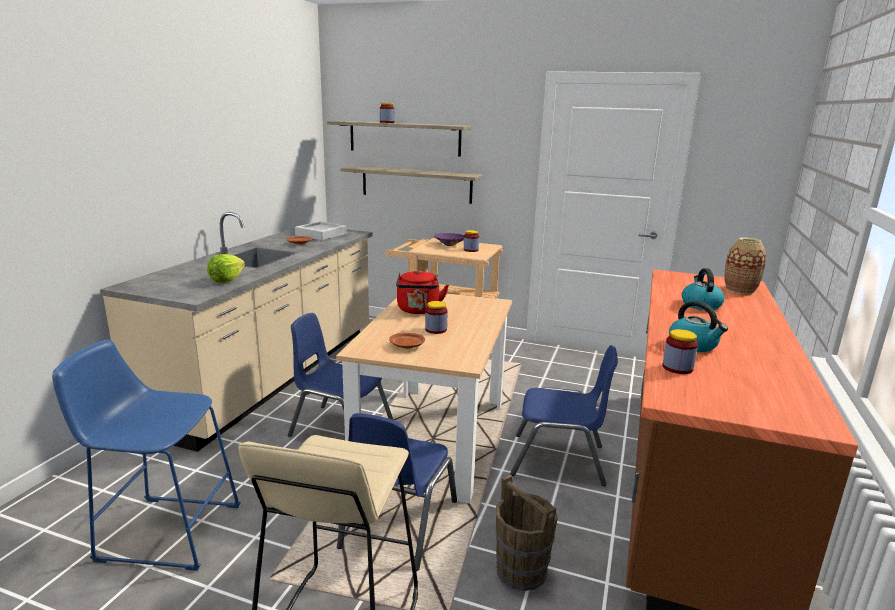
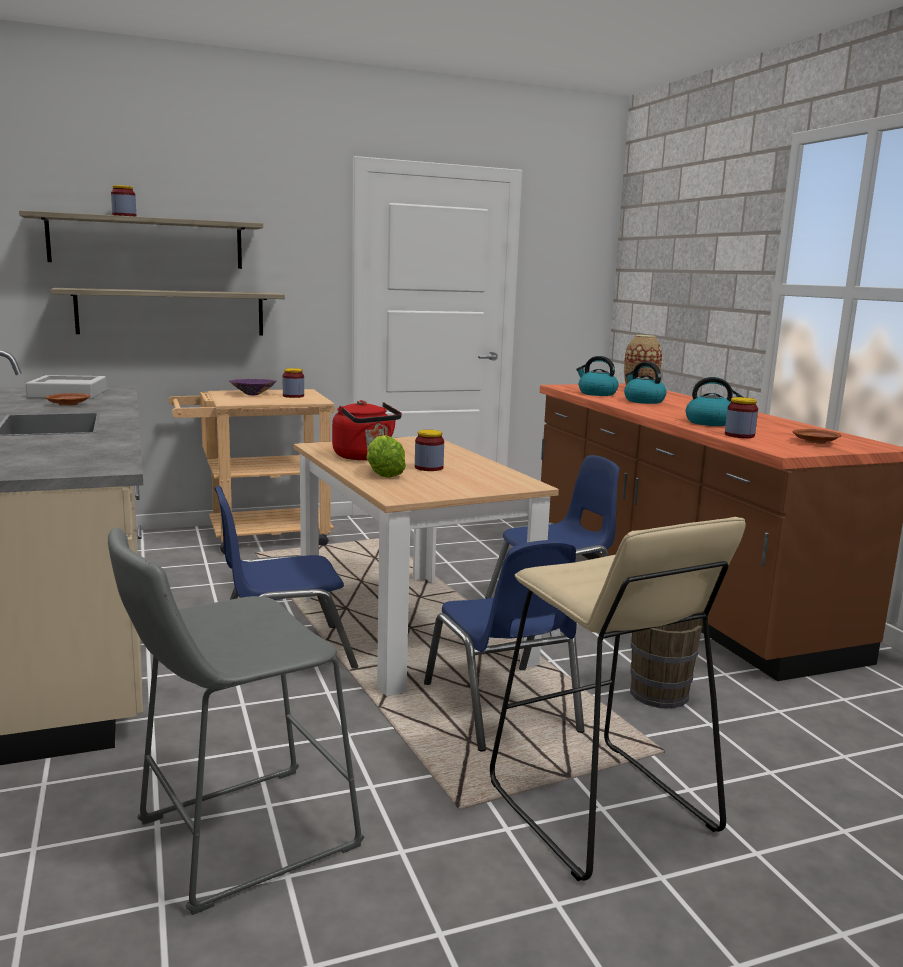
camera: 40 degrees left, 5 degrees down
(164, 531) = (236, 838): blue stool -> grey stool
(227, 280) = (94, 447): lettuce -> lettuce (383, 474)
(407, 346) = (438, 484): brown plate -> brown plate (815, 442)
(677, 288) = (596, 393): none -> kettle

